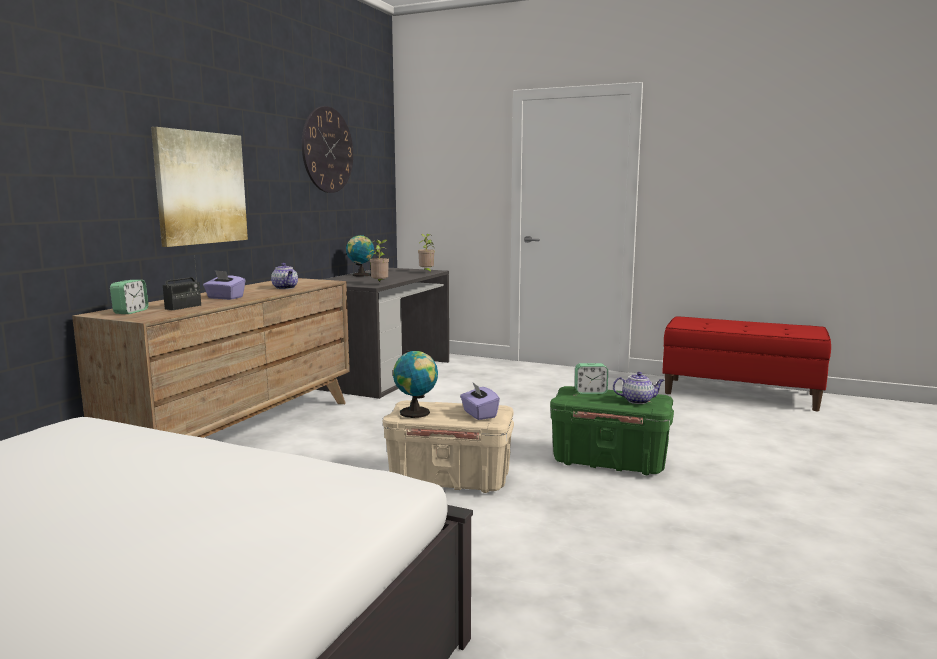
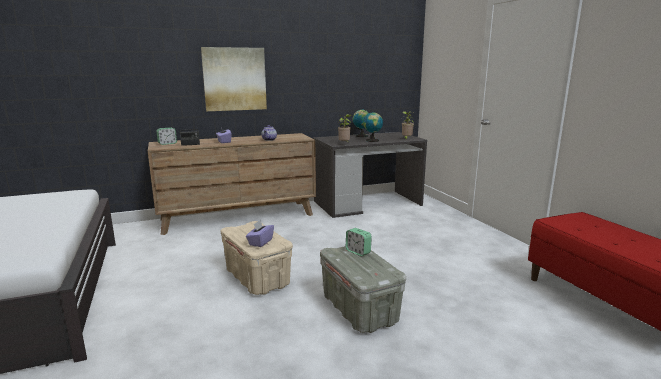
camera: 45 degrees right, 5 degrees up
(327, 150) = (346, 52): wall clock -> none
(416, 413) = (239, 230): globe -> globe (372, 140)
(610, 461) = (360, 309): green storage box -> grey storage box
(638, 401) = (367, 270): teapot -> none

